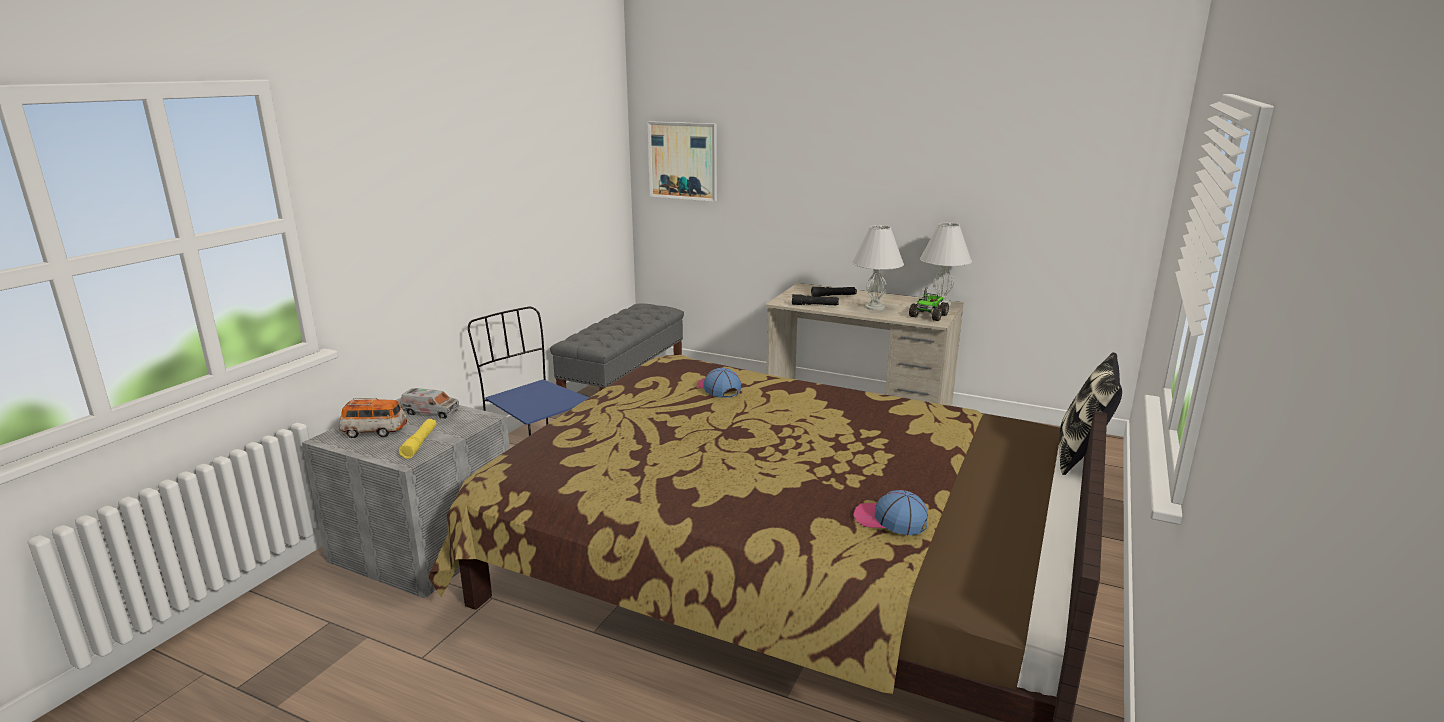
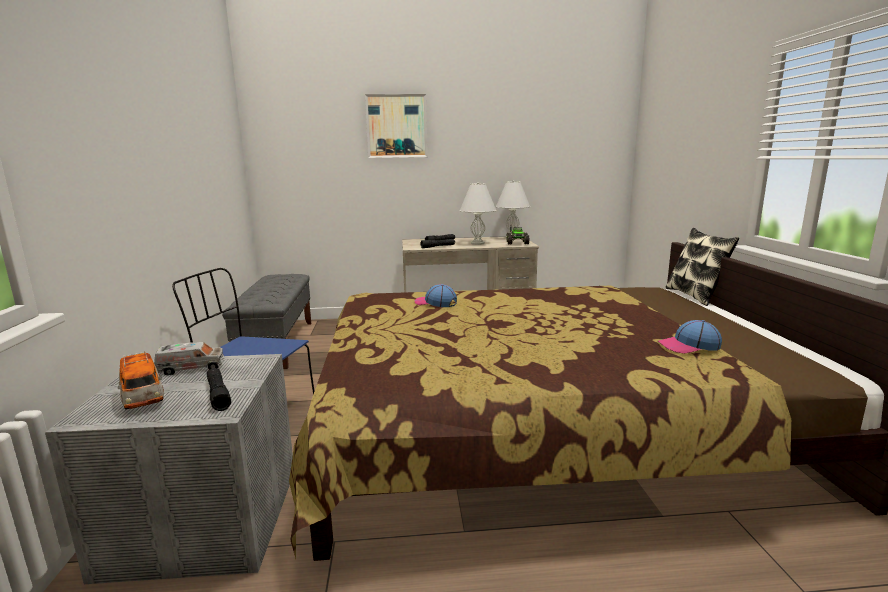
camera: 30 degrees left, 5 degrees down
(375, 432) = (143, 398): toy car -> toy car turned 90 degrees clockwise
(420, 443) = (218, 394): yellow flashlight -> black flashlight
(683, 161) = (296, 153): picture -> picture (396, 126)

